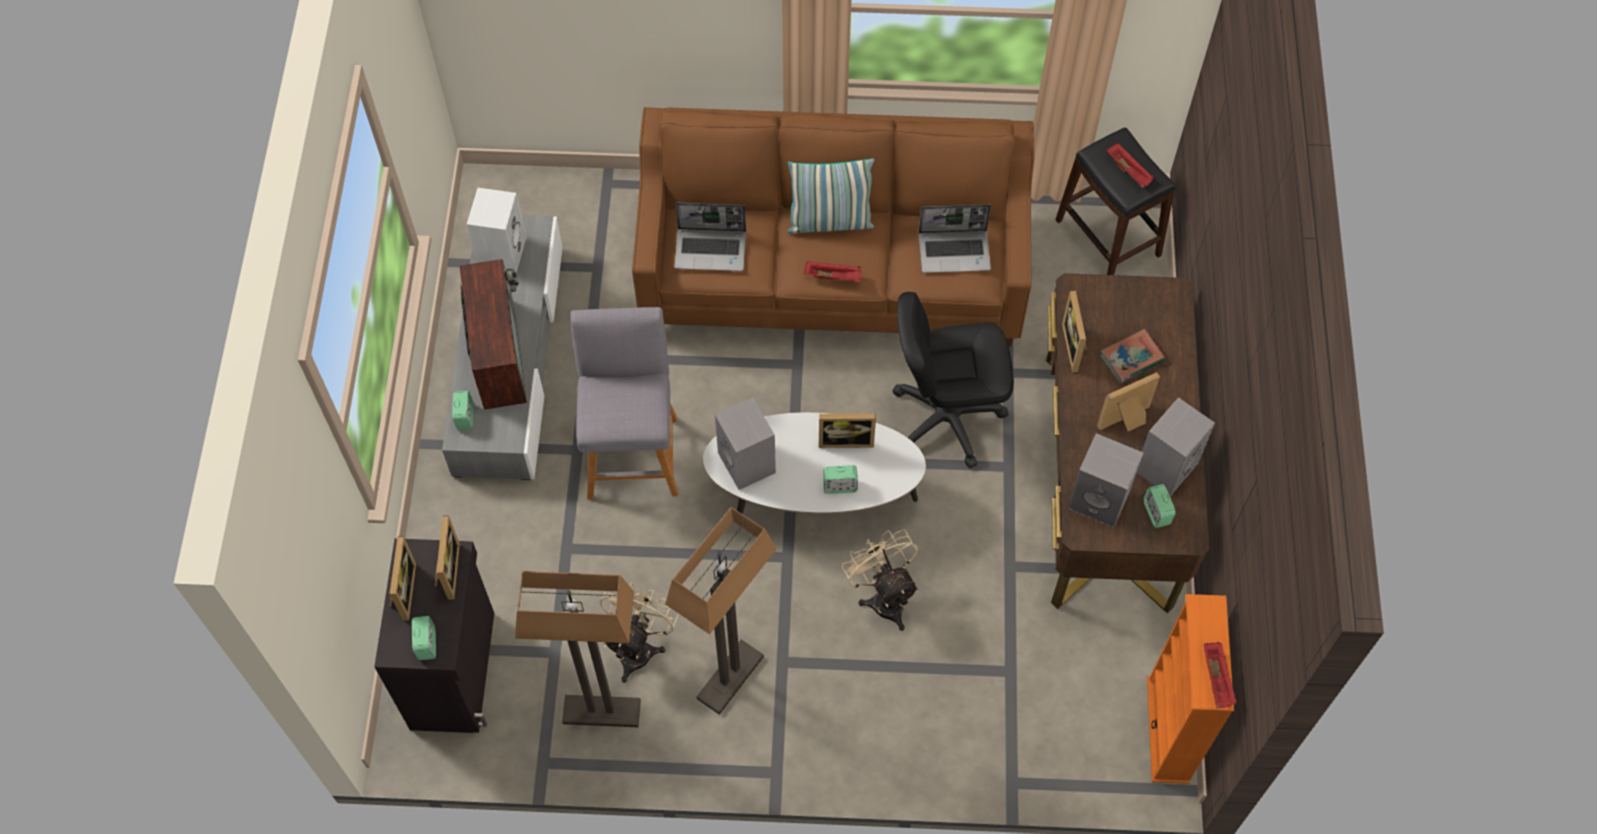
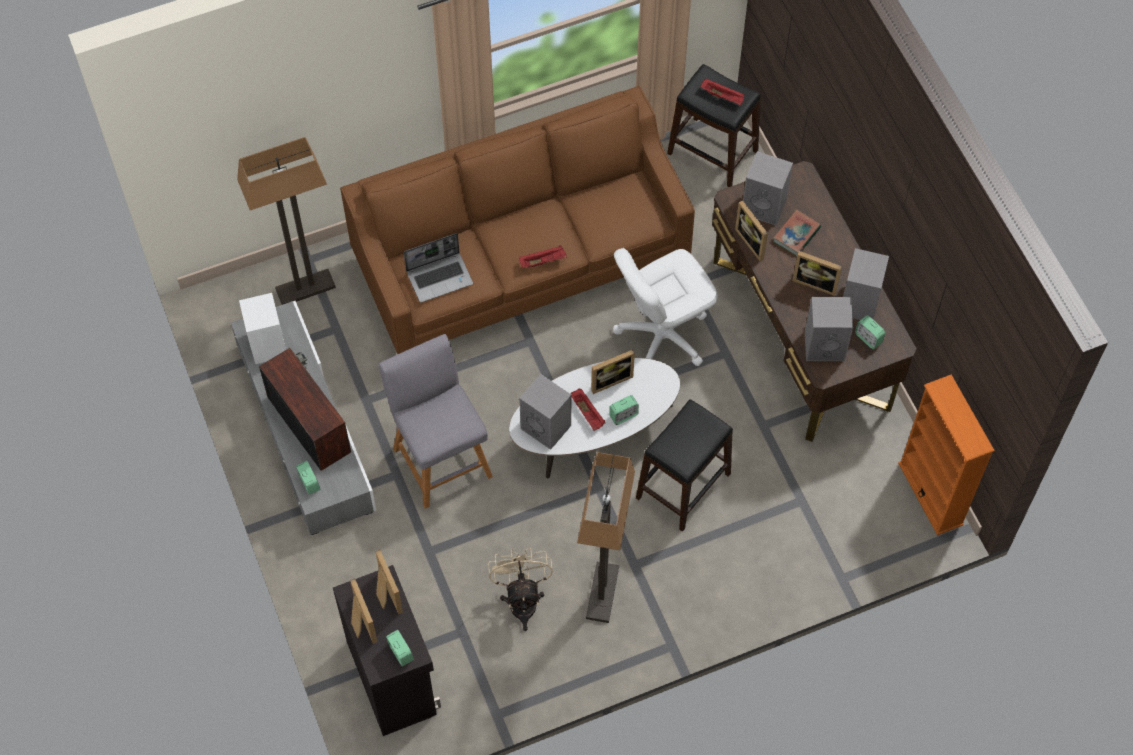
camera: 25 degrees left, 0 degrees up
(602, 711) = (521, 658): floor lamp -> floor lamp (305, 288)
(830, 222) = (518, 220): pillow -> none
(884, 596) = (684, 486): beige fan -> black stool
(946, 417) = (662, 335): black office chair -> white office chair
(955, 251) = (623, 206): laptop -> none
(1111, 311) = (765, 206): none -> grey speaker
(1126, 422) = (816, 282): picture frame -> picture frame turned 105 degrees counterclockwise
(1217, 680) = (973, 434): red tray -> red tray (588, 413)

